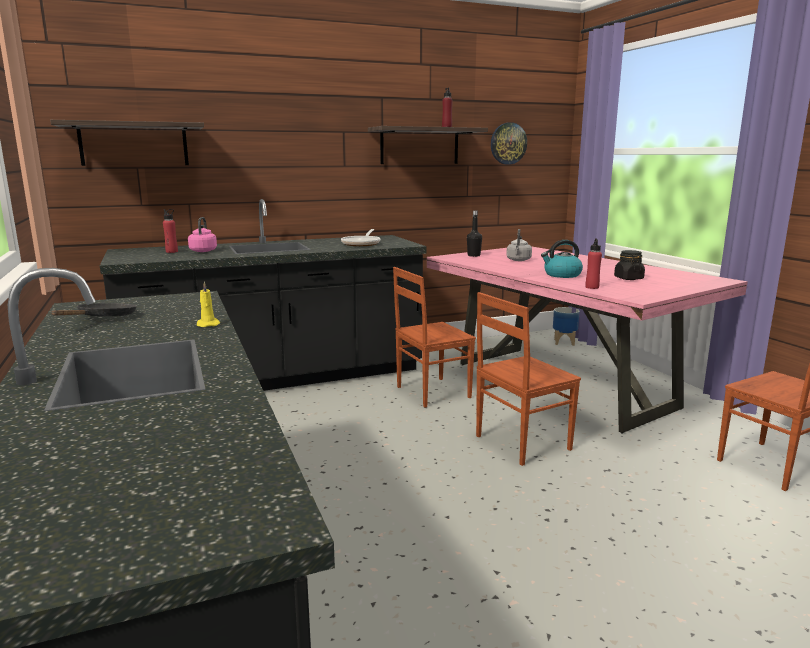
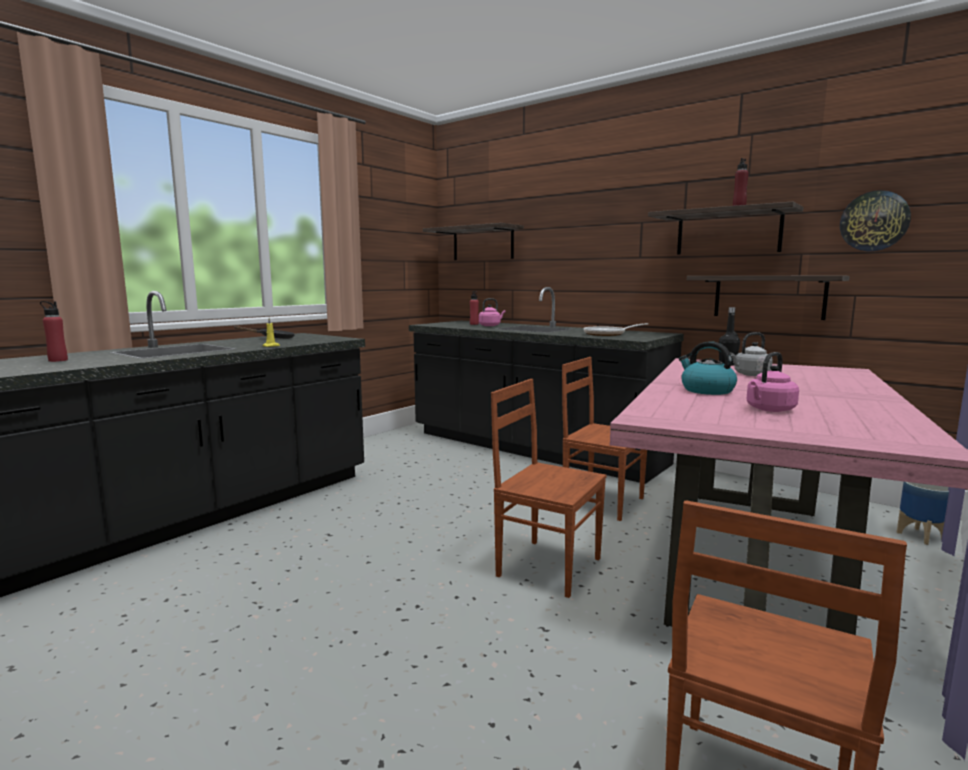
camera: 60 degrees right, 5 degrees down
(450, 199) = (768, 296): none -> shelf
(592, 287) = (662, 402): red bottle -> red bottle (58, 360)
(628, 278) = (769, 410): black jar -> pink kettle

